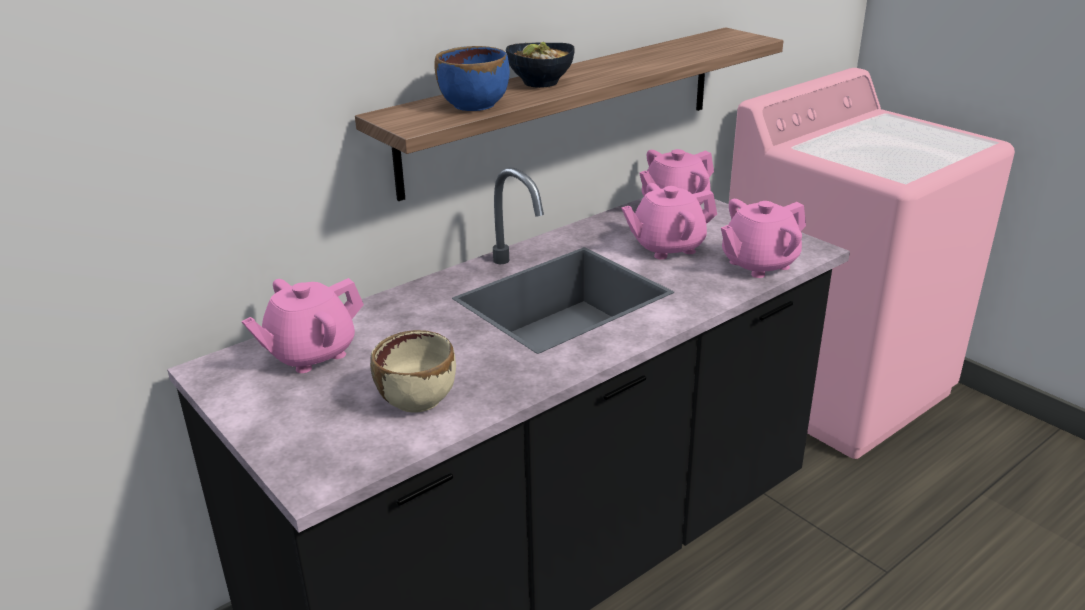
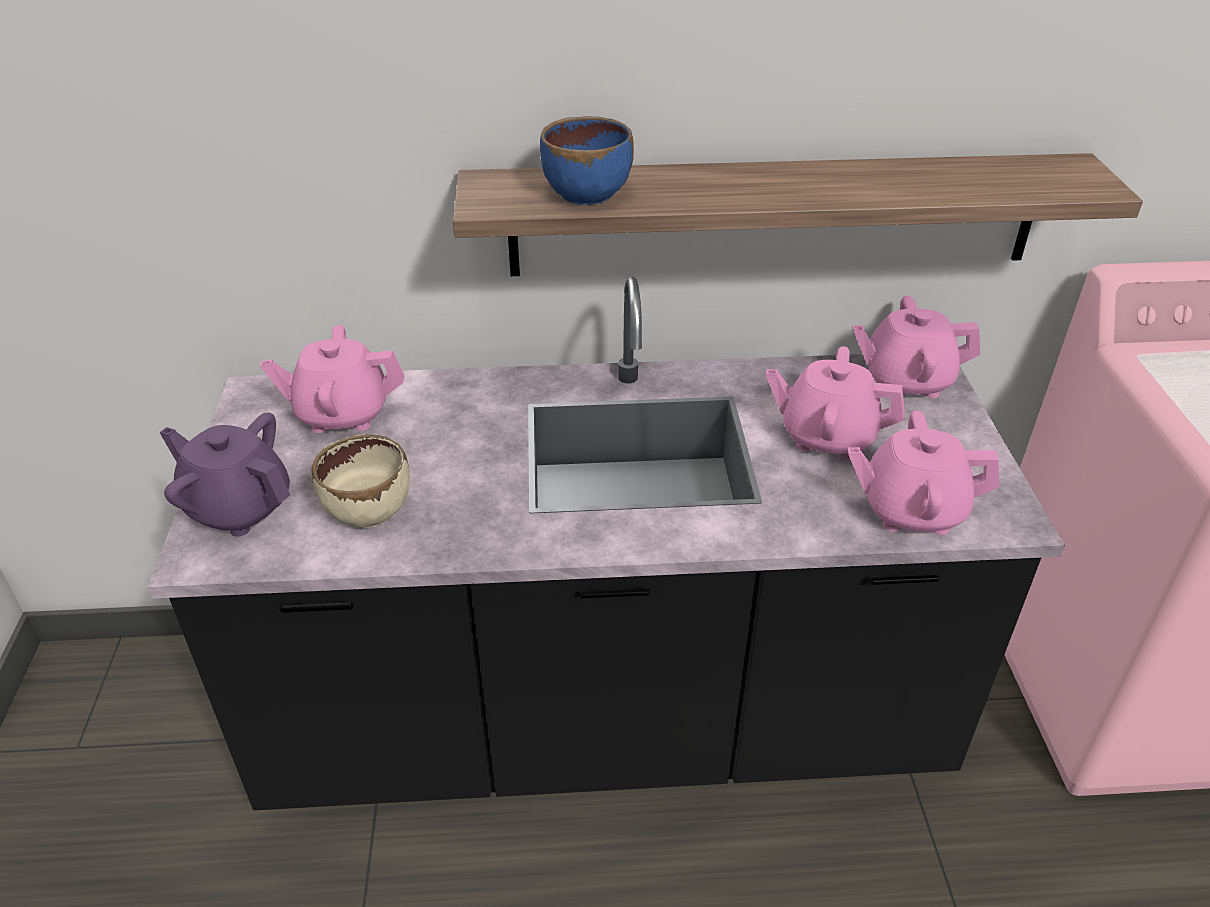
camera: 35 degrees right, 10 degrees up
(305, 440) = (238, 508): none -> purple teapot
(539, 82) = (705, 181): bowl -> none

